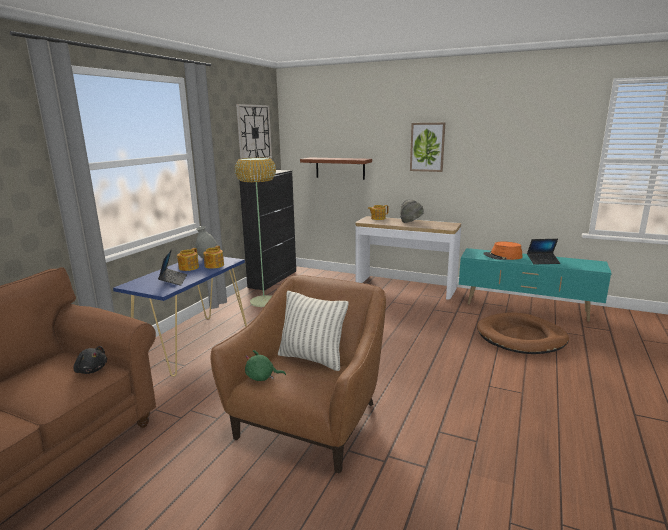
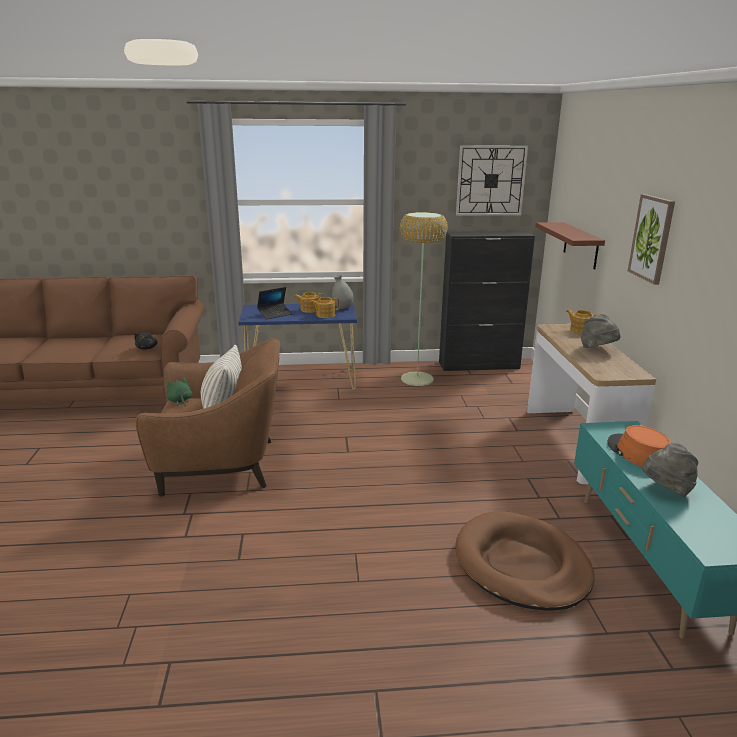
camera: 60 degrees right, 5 degrees up
(543, 261) = (666, 490): laptop -> grey hat

